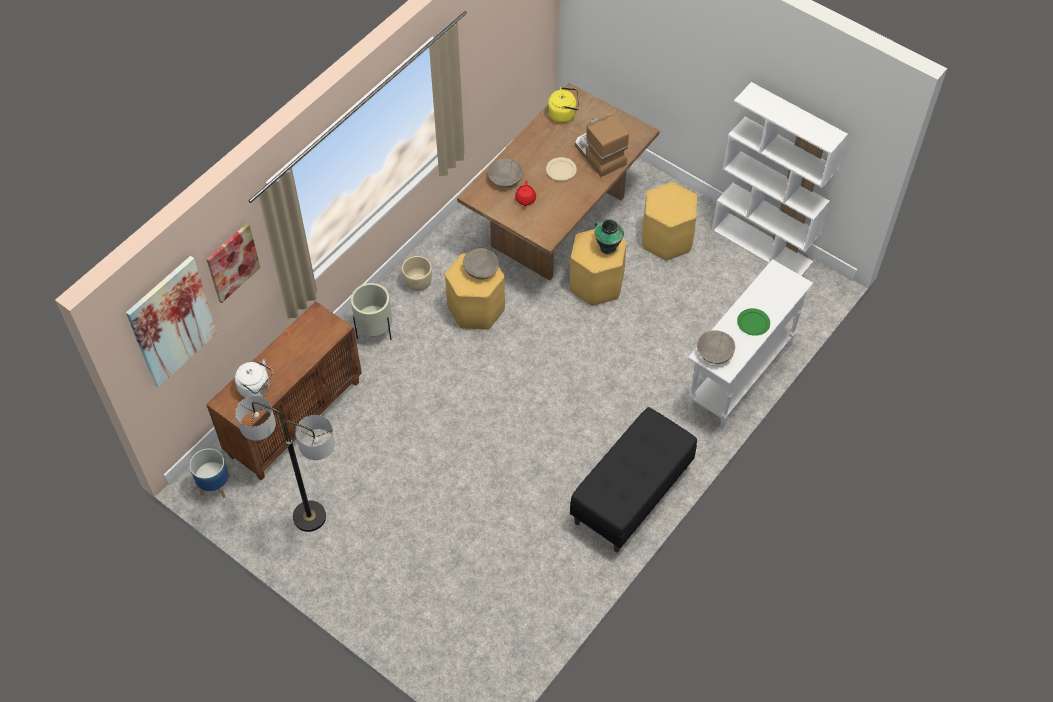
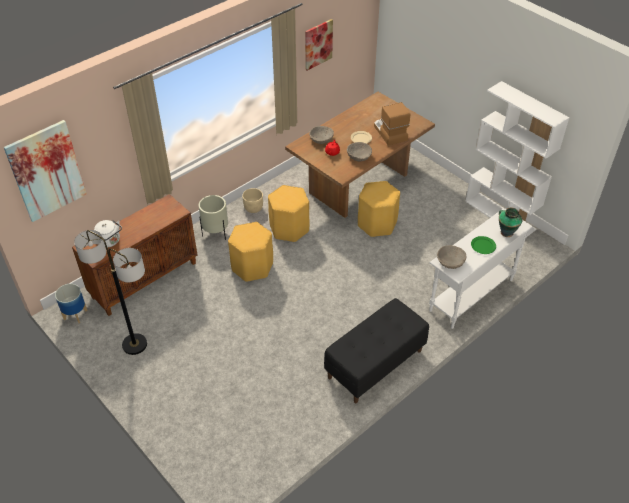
camera: 10 degrees right, 10 degrees down
(232, 262) = (102, 140): picture -> picture (318, 44)
(481, 269) = (293, 195): beige bowl -> beige bowl (359, 155)
(564, 114) = (370, 108): yellow kettle -> none
(607, 247) = (386, 193): vase -> vase (506, 232)
(666, 239) = (432, 203): yellow stool -> yellow stool (252, 267)

